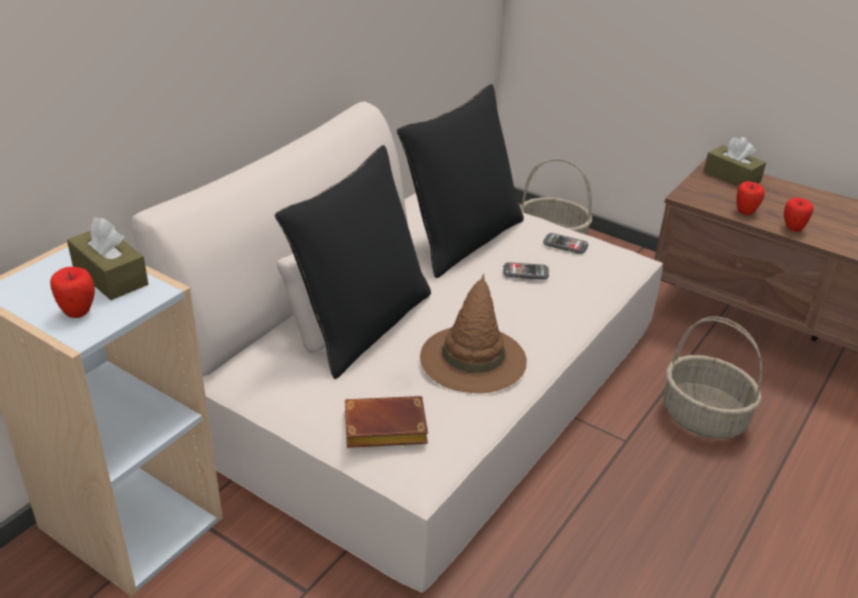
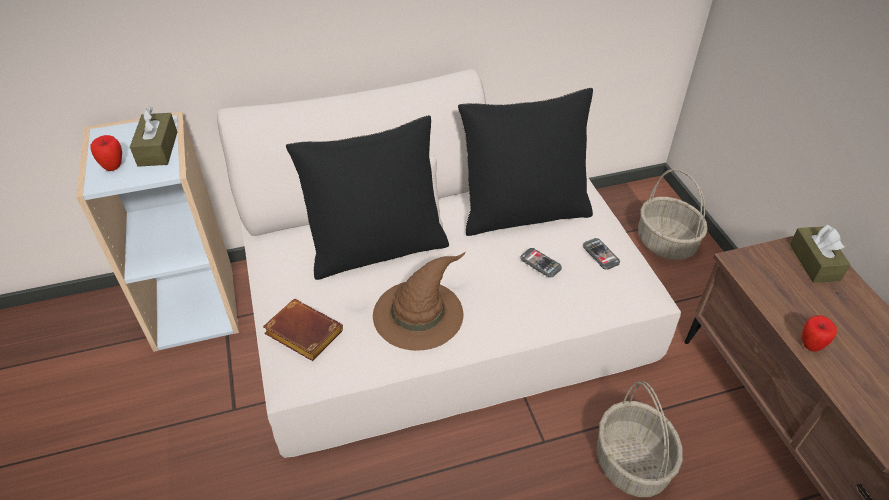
camera: 40 degrees right, 10 degrees up
(745, 212) = (780, 304): apple -> none

